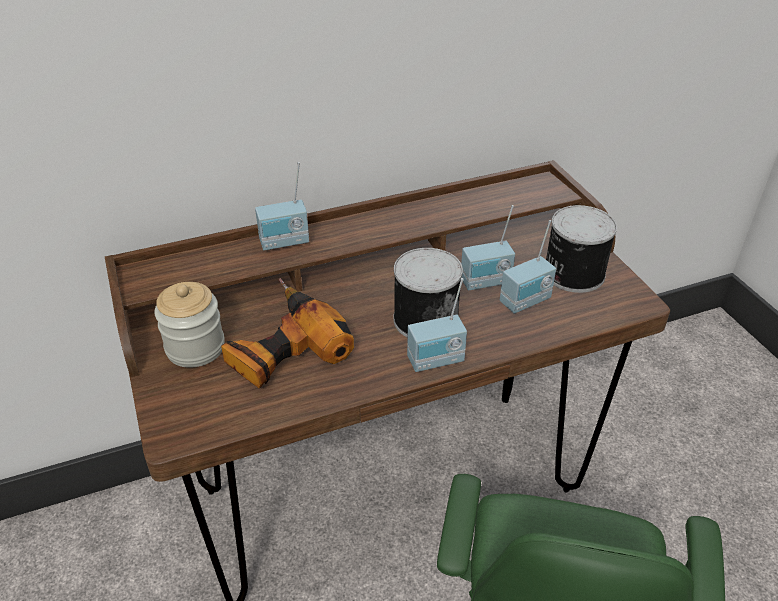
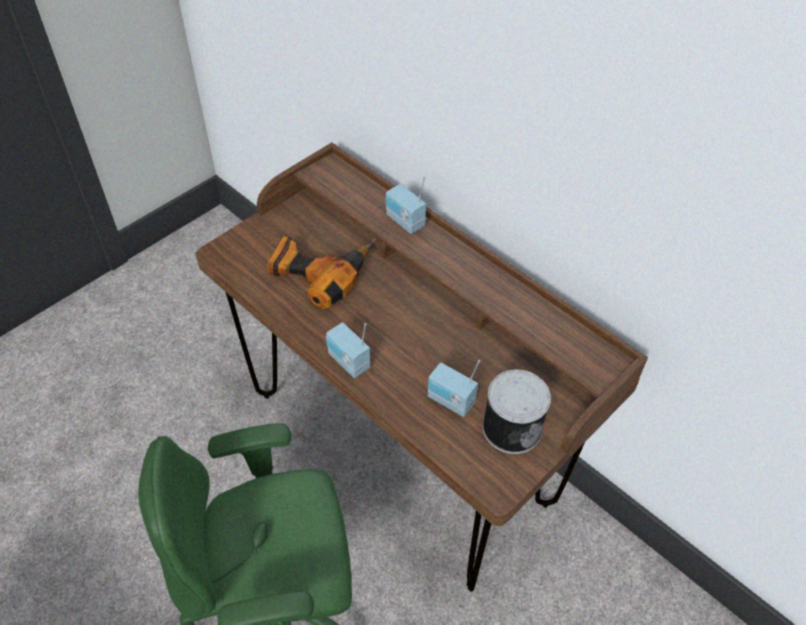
camera: 65 degrees right, 10 degrees up
(195, 348) = (297, 229): jar -> none
(425, 318) = (392, 340): can -> none
(486, 283) = (459, 367): radio -> none

